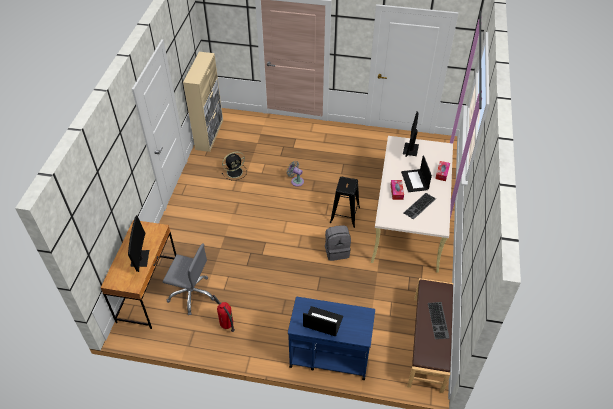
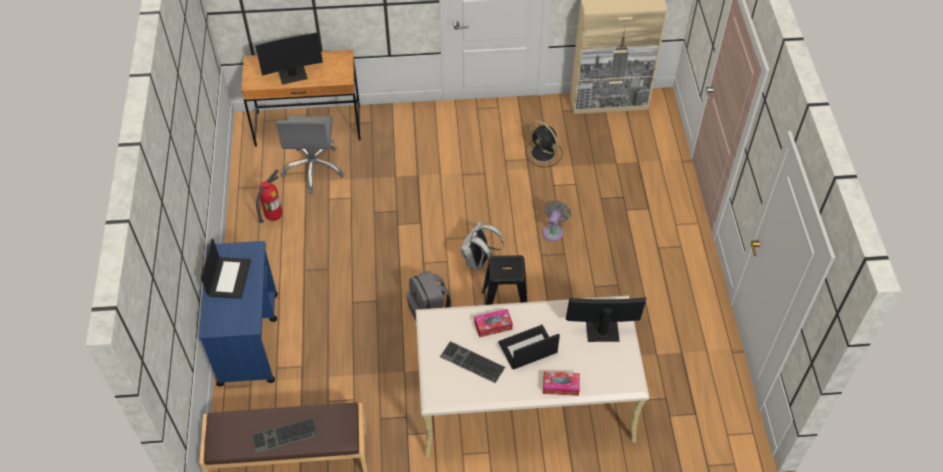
camera: 75 degrees right, 5 degrees up
(307, 220) = (479, 262): none -> white backpack

